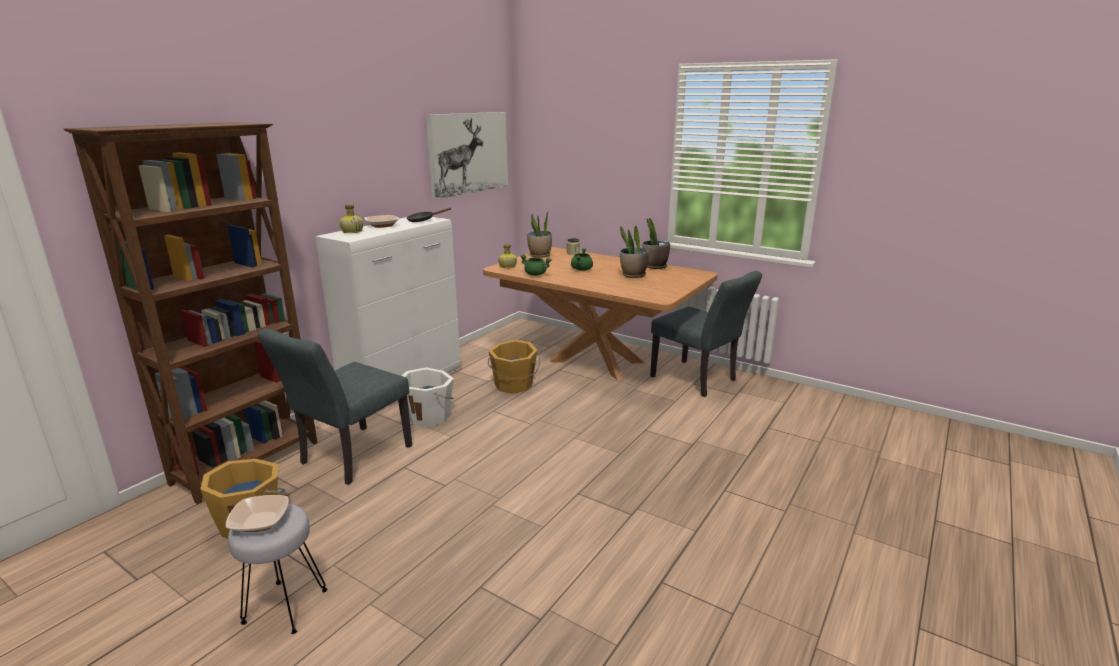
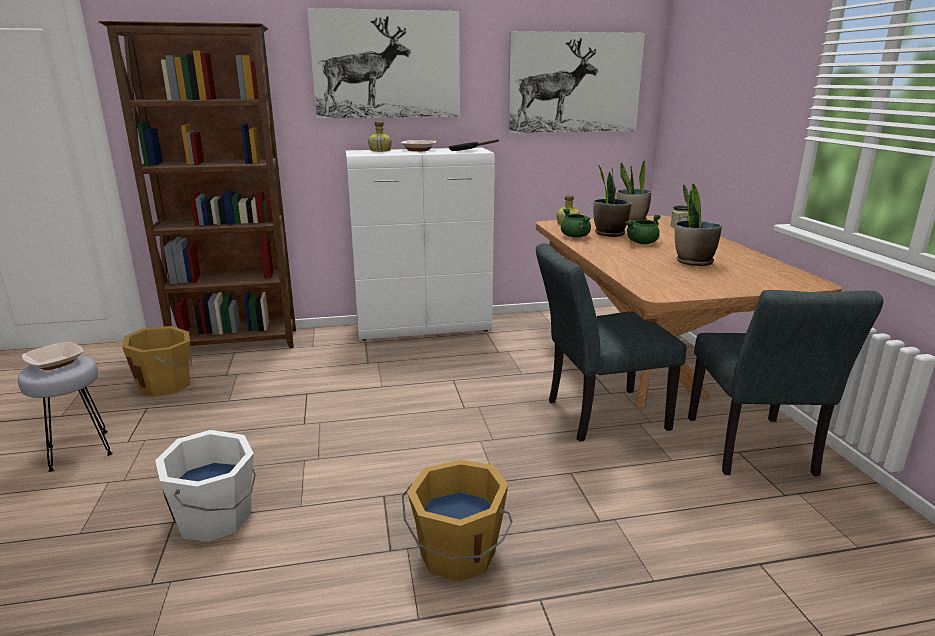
camera: 45 degrees right, 0 degrees up
(340, 150) = (386, 65): none -> picture
(349, 458) = (289, 368): grey chair -> grey chair (597, 415)
(430, 416) = (396, 362): white bucket -> white bucket (216, 518)
(514, 385) = (513, 365): orange bucket -> orange bucket (457, 554)
(654, 266) = (754, 260): potted plant -> potted plant (609, 233)

